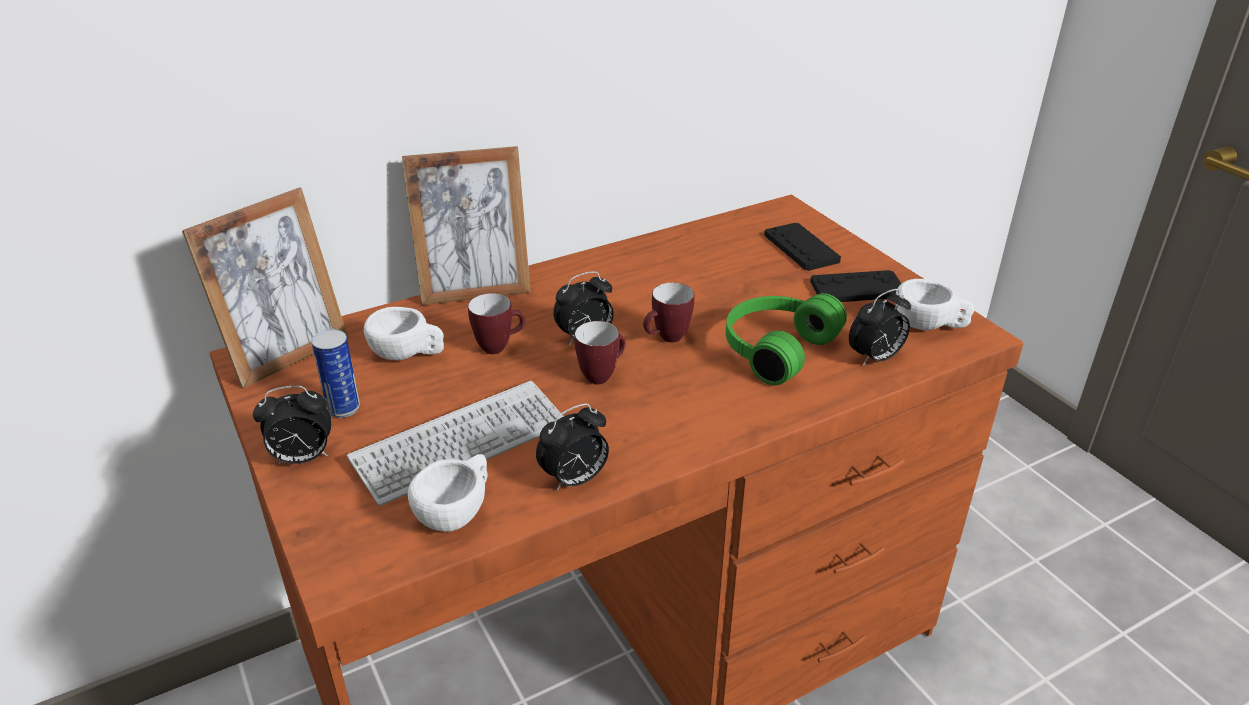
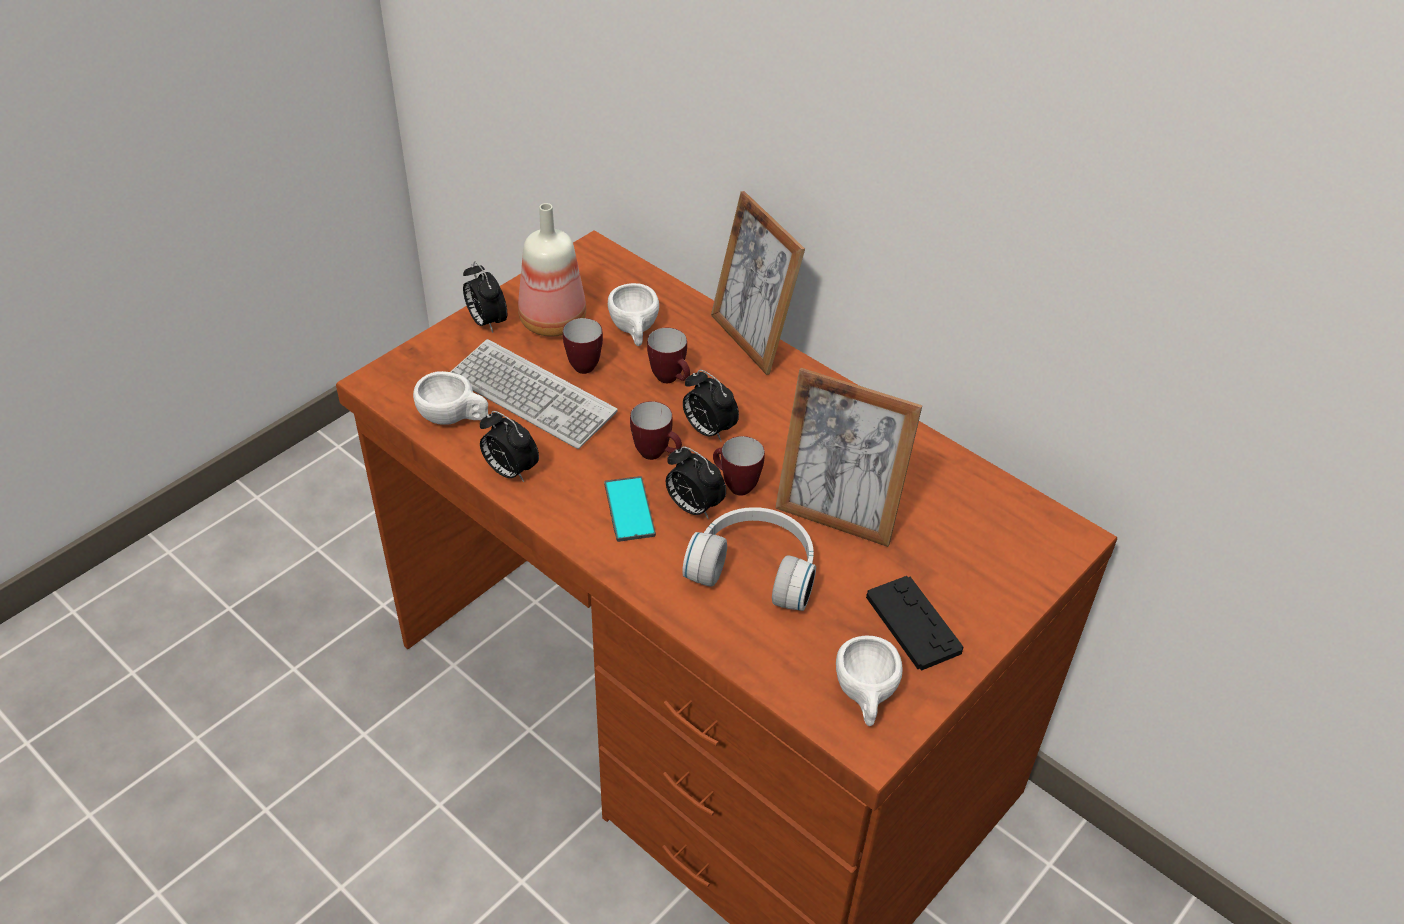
camera: 70 degrees right, 10 degrees up
(287, 355) = (604, 269): picture frame -> picture frame (837, 515)
(343, 408) = (550, 321): can -> bottle
(433, 397) = (583, 363): none -> mug
(671, 406) = (629, 509): none -> phone
(774, 348) = (756, 568): green headphones -> white headphones
(801, 248) = (979, 563): black game controller -> none
(875, 358) = (776, 652): alarm clock -> alarm clock (693, 507)

